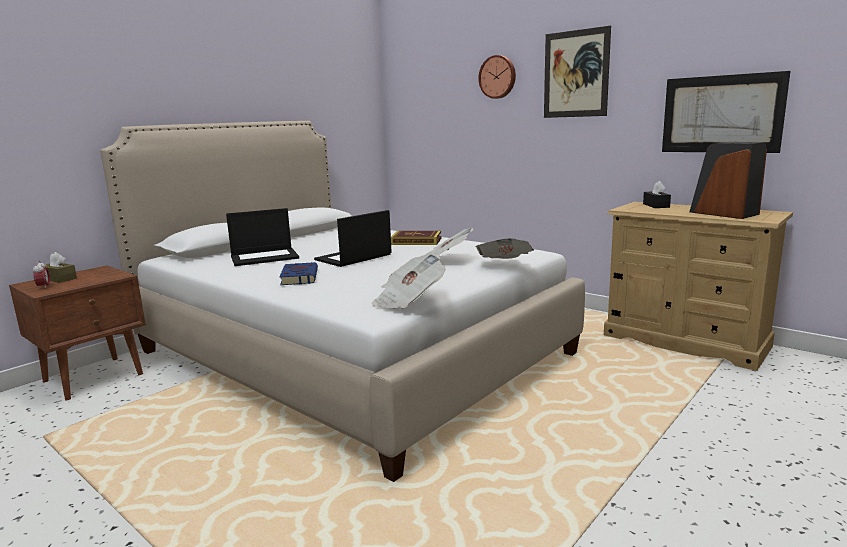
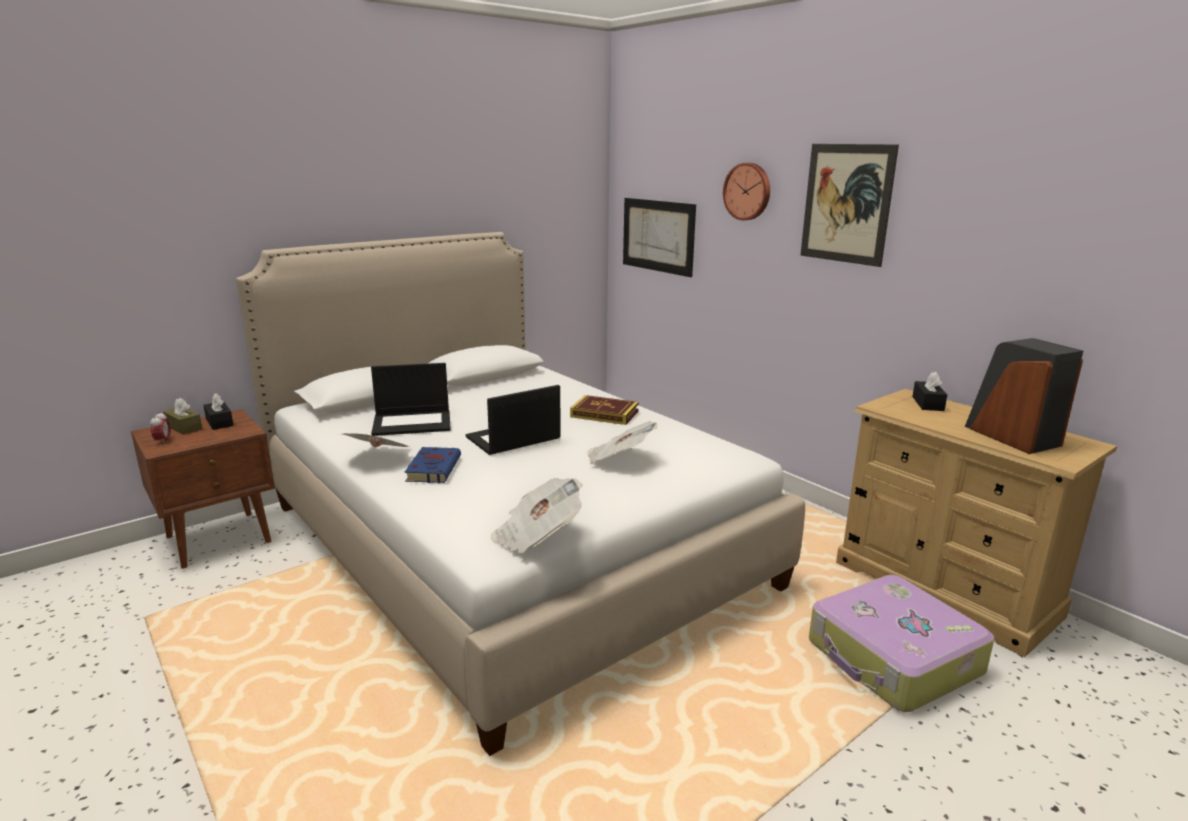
camera: 10 degrees right, 5 degrees up
(90, 273) = (219, 422): none -> black tissue box
(504, 265) = (689, 480): newspaper -> newspaper (380, 458)
(670, 383) = (893, 658): none -> suitcase
(721, 114) = (1035, 291): picture -> picture (657, 236)

